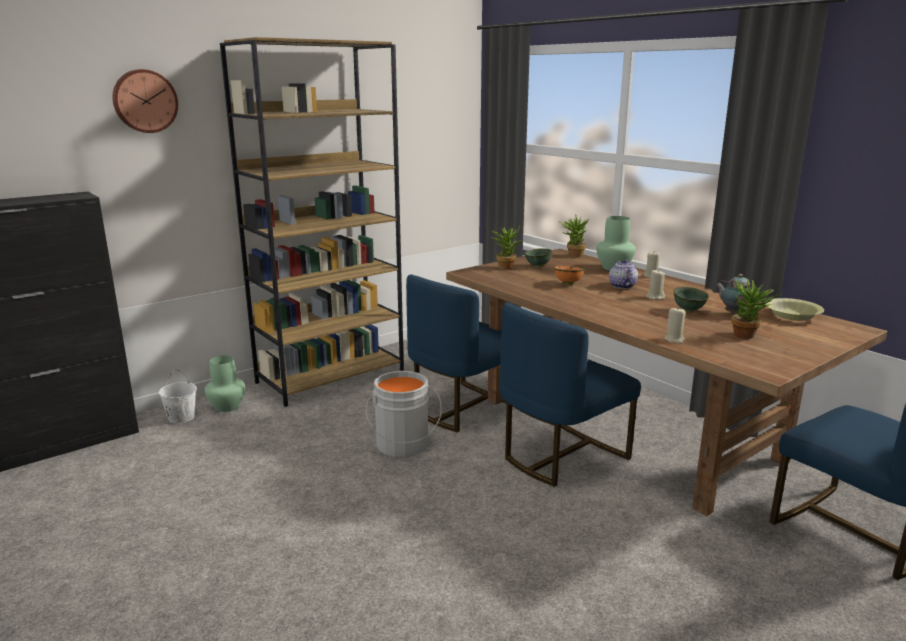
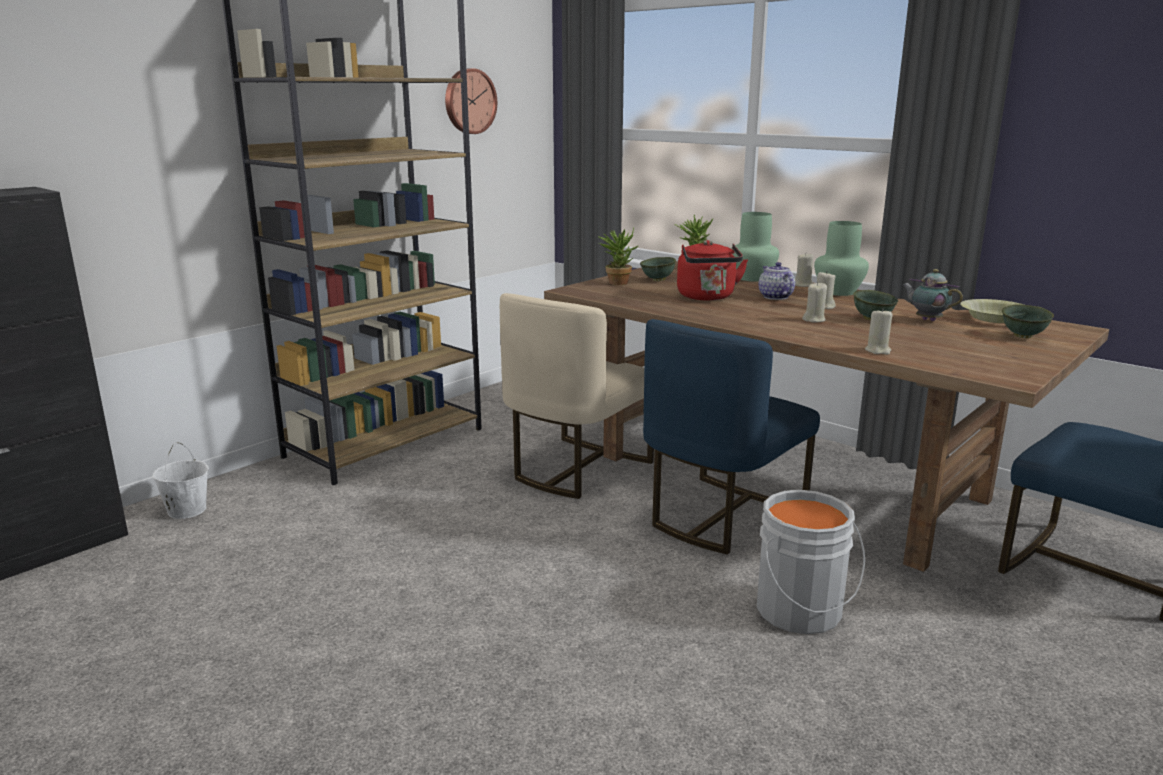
camera: 10 degrees left, 0 degrees up
(145, 101) = (114, 56): wall clock -> wall clock (469, 101)
(226, 406) = (249, 491): green vase -> green vase (837, 292)
(403, 446) = (513, 521): grey bucket -> grey bucket (802, 612)
(464, 408) = (577, 468): blue chair -> beige chair
(567, 284) = (707, 297): orange bowl -> red kettle
(640, 308) = (814, 320): none -> beige candle
(748, 336) = (961, 342): potted plant -> none
(806, 333) = (1024, 336): none -> green bowl

